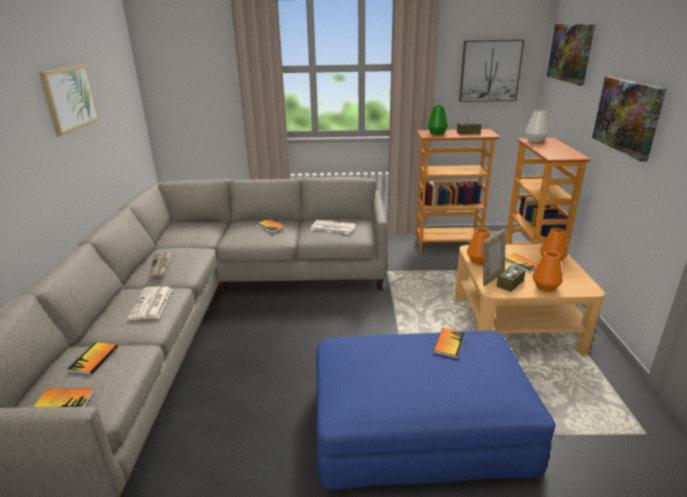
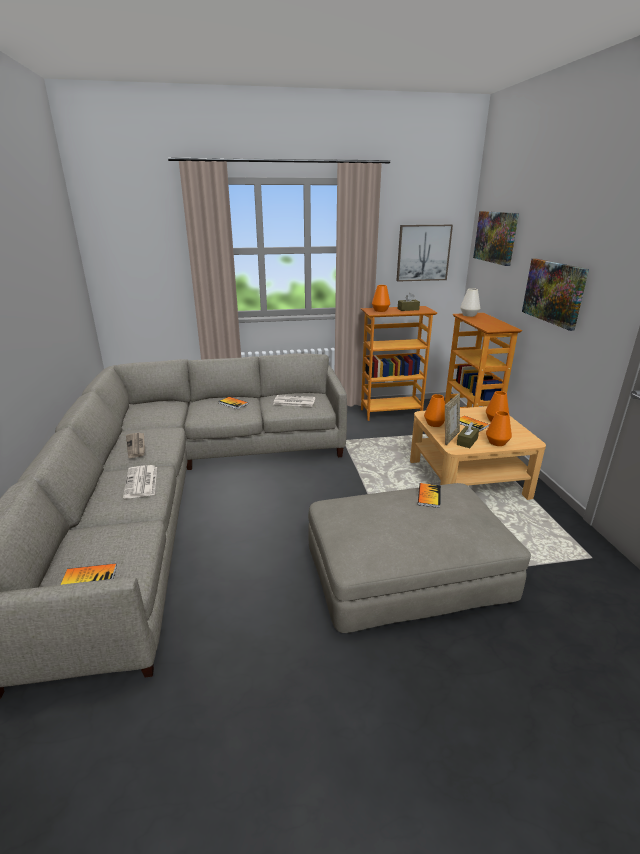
camera: 10 degrees left, 0 degrees up
(70, 98) = (33, 281): picture -> none
(93, 359) = (103, 537): book -> none
(419, 424) = (407, 570): blue ottoman -> beige ottoman
(437, 133) = (380, 310): green vase -> orange vase

